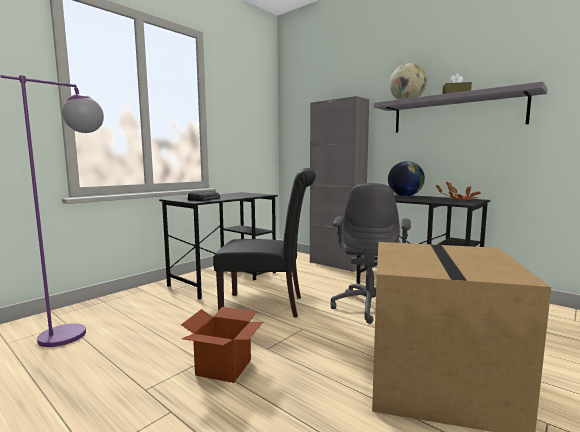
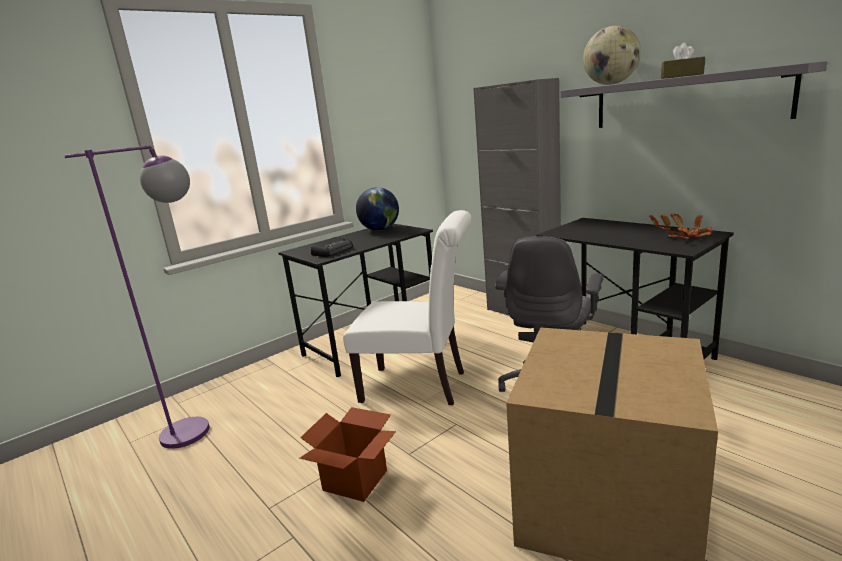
camera: 10 degrees right, 10 degrees up
(268, 305) = (420, 386): black chair -> white chair
(405, 196) = (610, 226): globe -> globe (380, 230)

